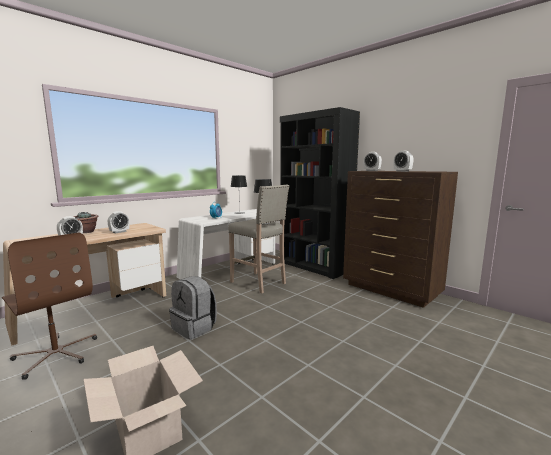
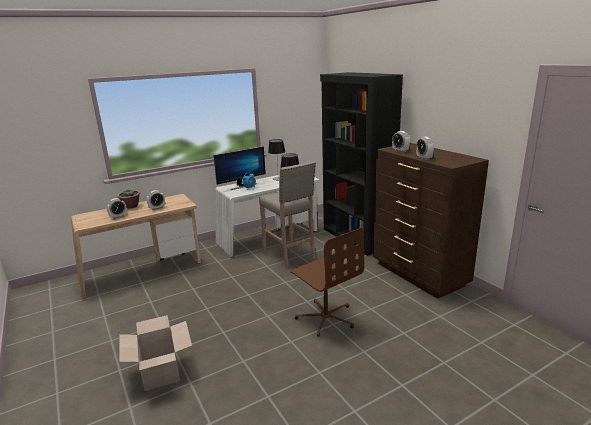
camera: 15 degrees right, 10 degrees up
(56, 354) = (111, 309): brown office chair -> brown office chair (326, 317)
(194, 328) = (215, 297): grey backpack -> none
(206, 217) = (241, 185): none -> monitor

